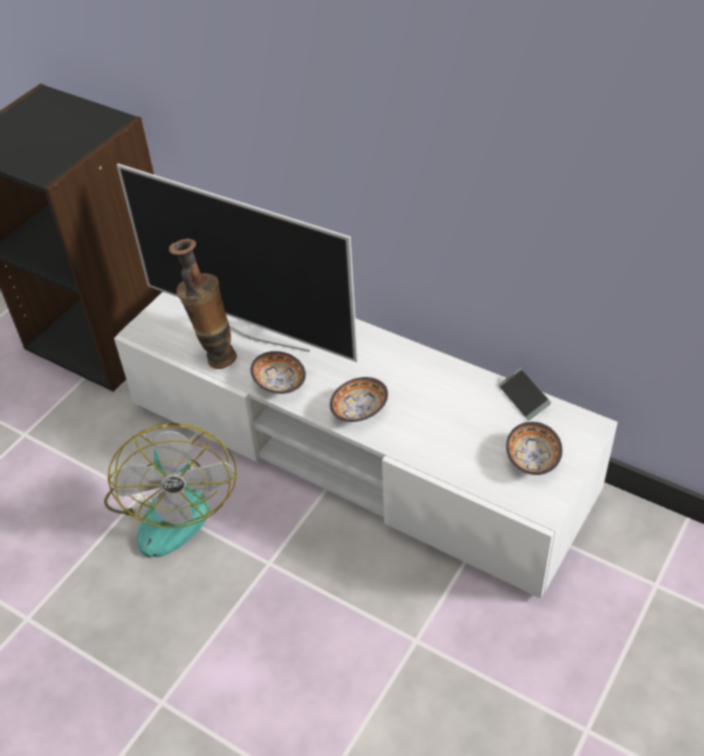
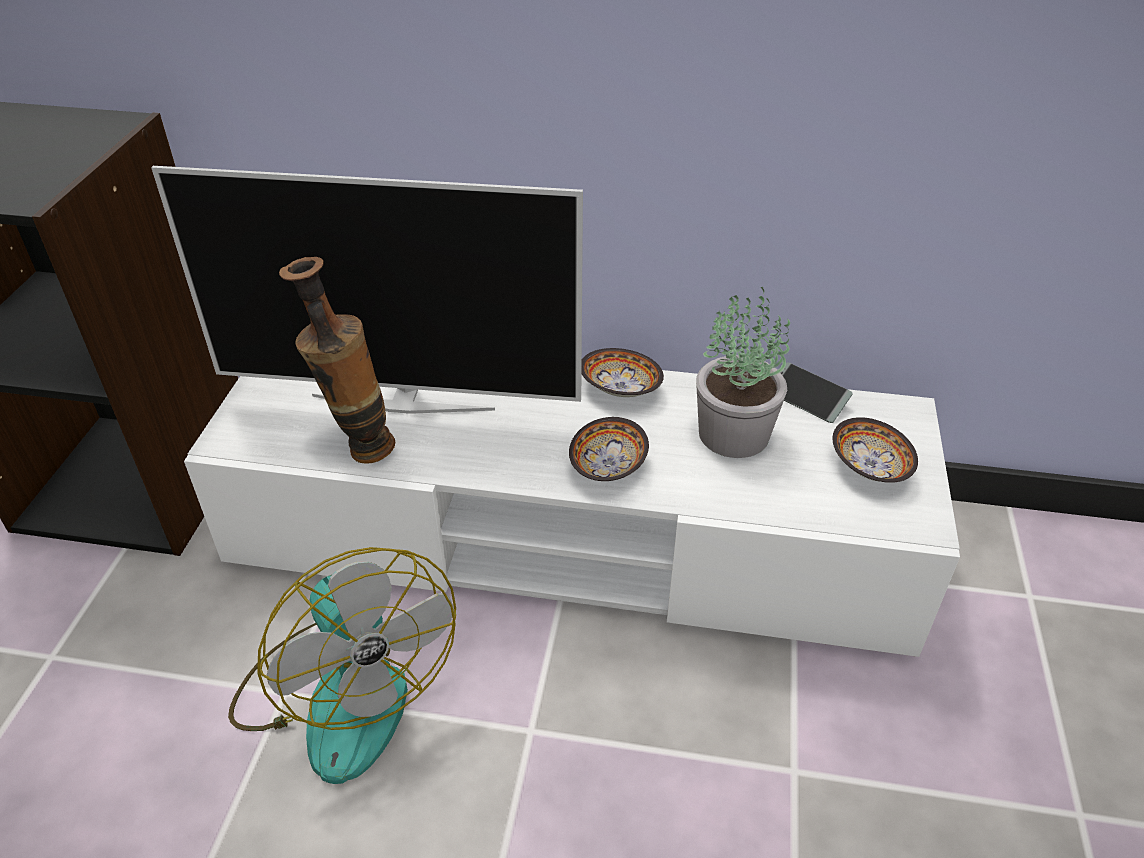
camera: 25 degrees left, 5 degrees down
(279, 384) = (475, 462): bowl -> bowl (621, 390)
(455, 409) = (732, 432): none -> potted plant

